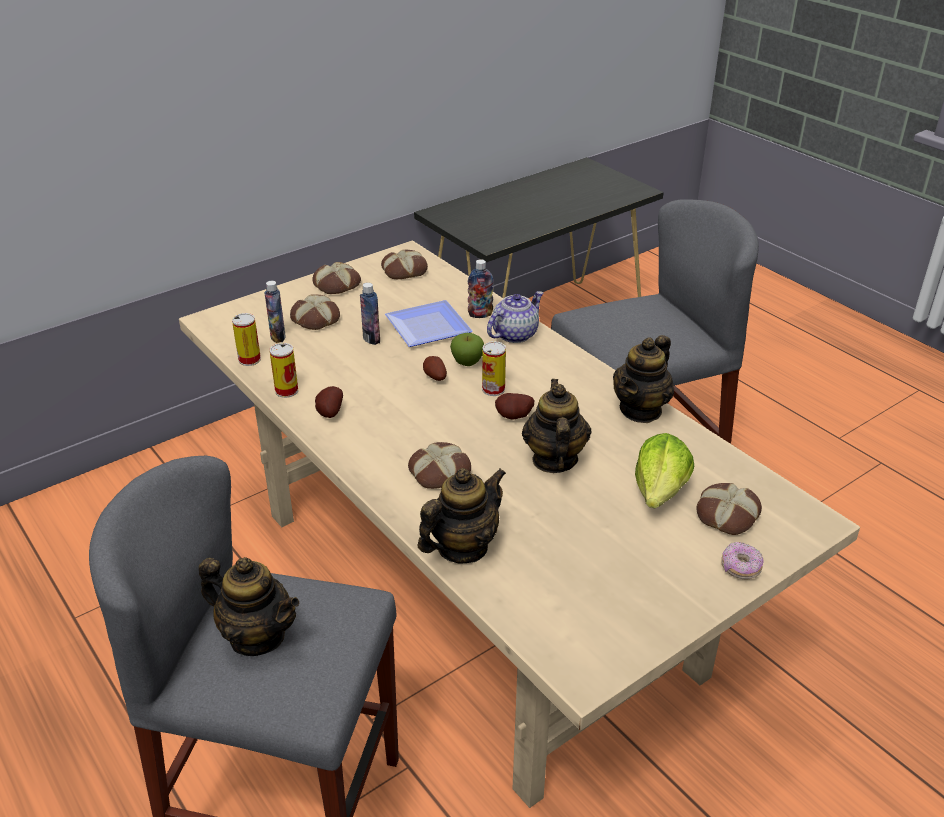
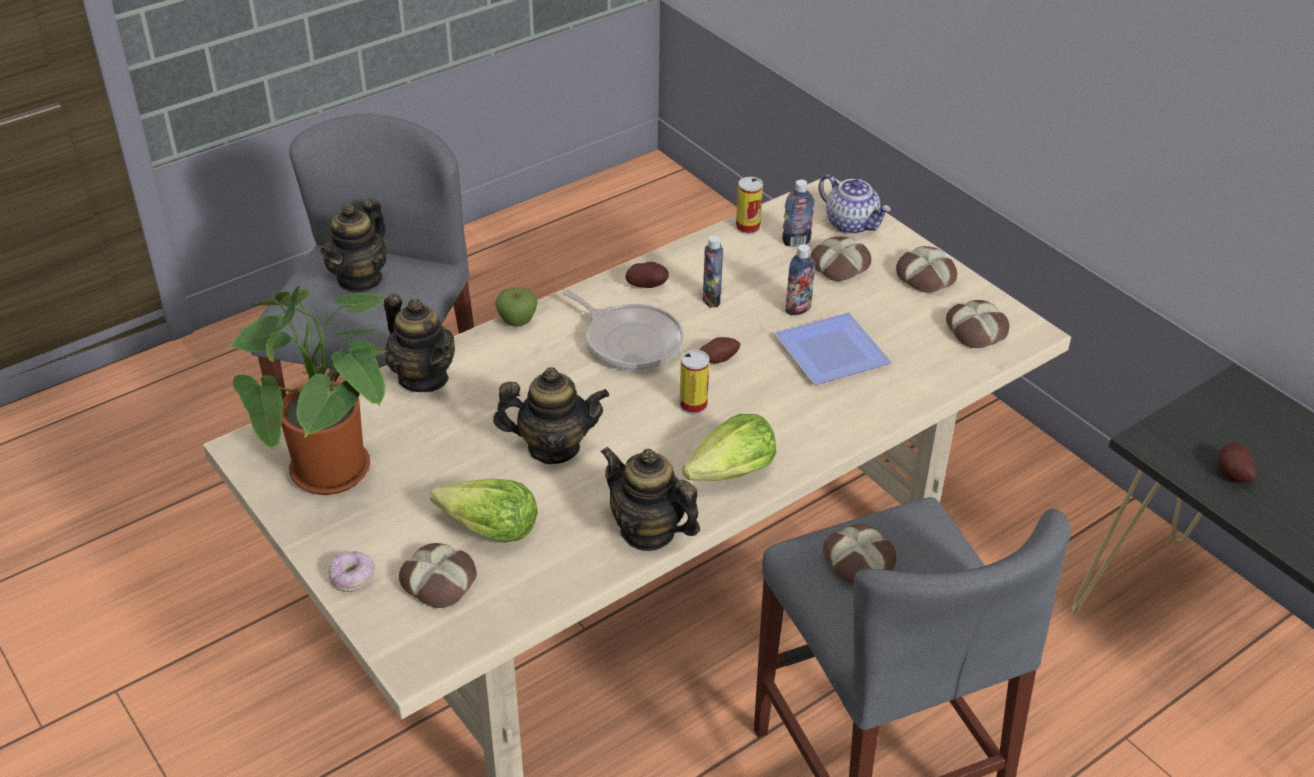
camera: 90 degrees right, 5 degrees up
(286, 391) = (688, 256): can -> none
(410, 421) = (630, 341): none -> frying pan
(439, 471) = (541, 363): bread -> bread (859, 561)
(467, 363) = (750, 384): apple -> apple (517, 322)
(480, 314) = (869, 397): bottle -> bottle (711, 299)
(514, 334) = (822, 427): teapot -> teapot (852, 224)
(514, 417) = (635, 420): potato -> potato (1231, 475)
(570, 372) = (732, 472): none -> lettuce
(614, 595) = (336, 476): none -> potted plant

